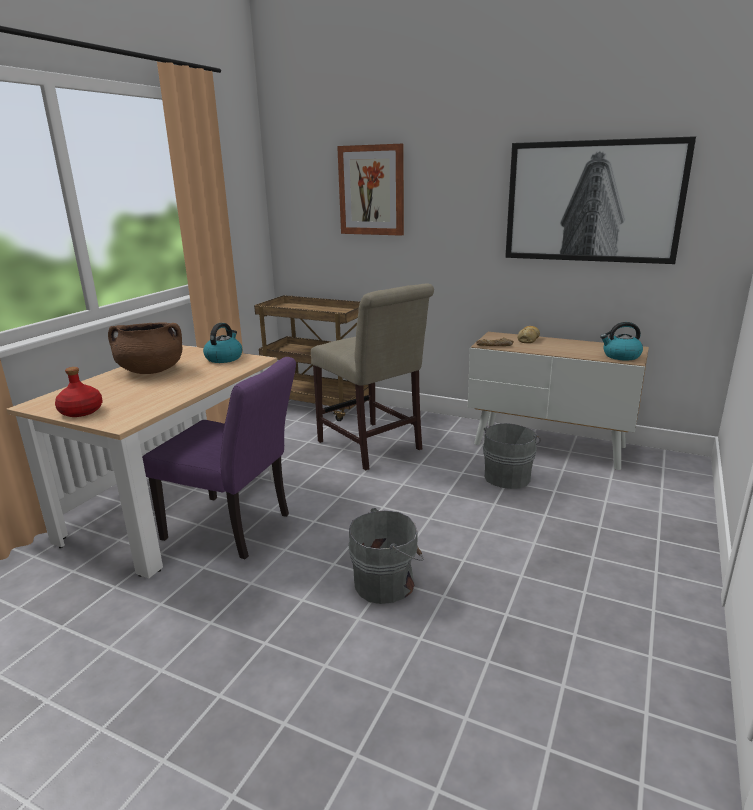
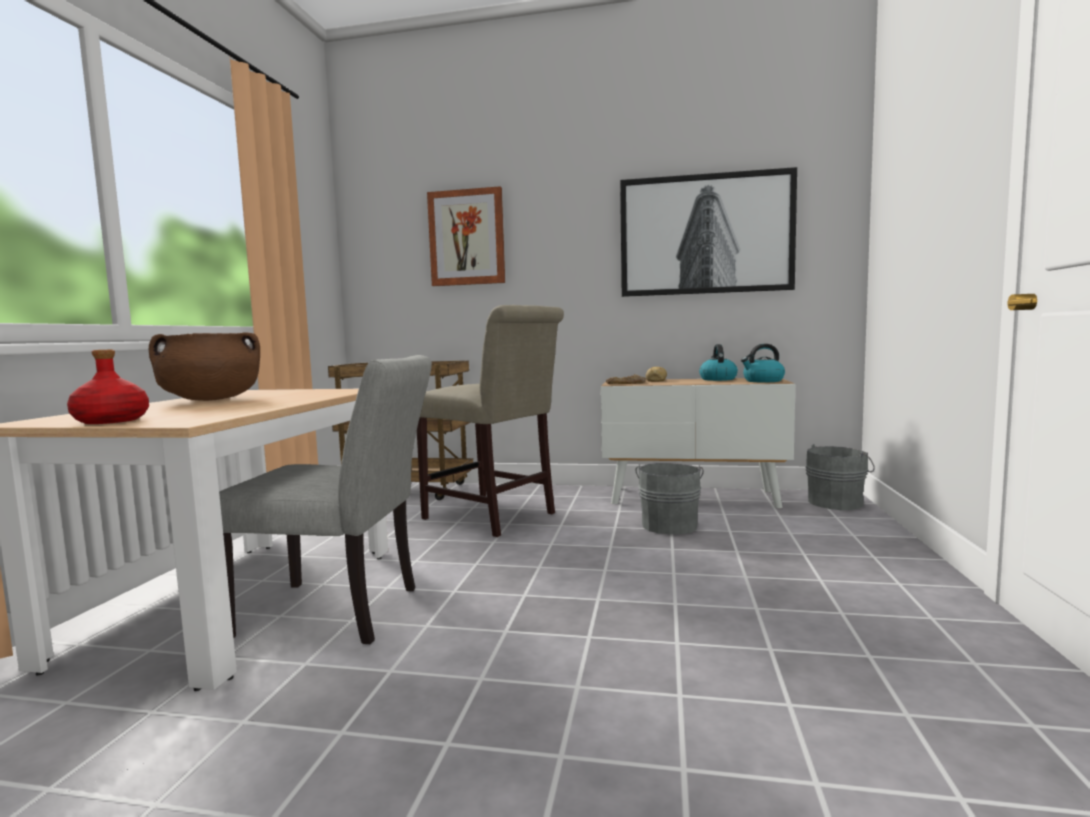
camera: 15 degrees left, 15 degrees down
(224, 358) = (313, 391): kettle -> kettle (717, 379)
(235, 528) = (342, 612): purple chair -> grey chair
(387, 582) = (592, 640): grey bucket -> grey bucket (837, 502)

